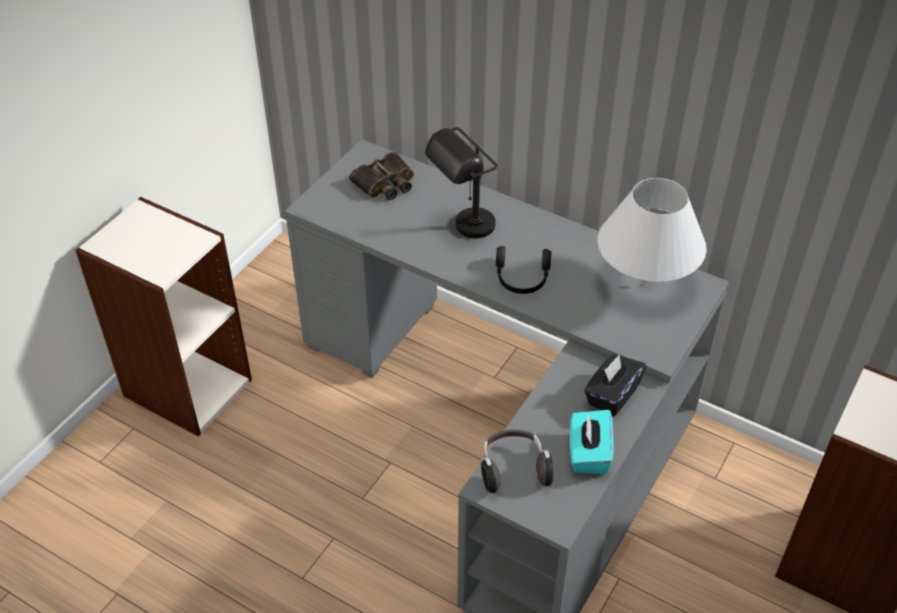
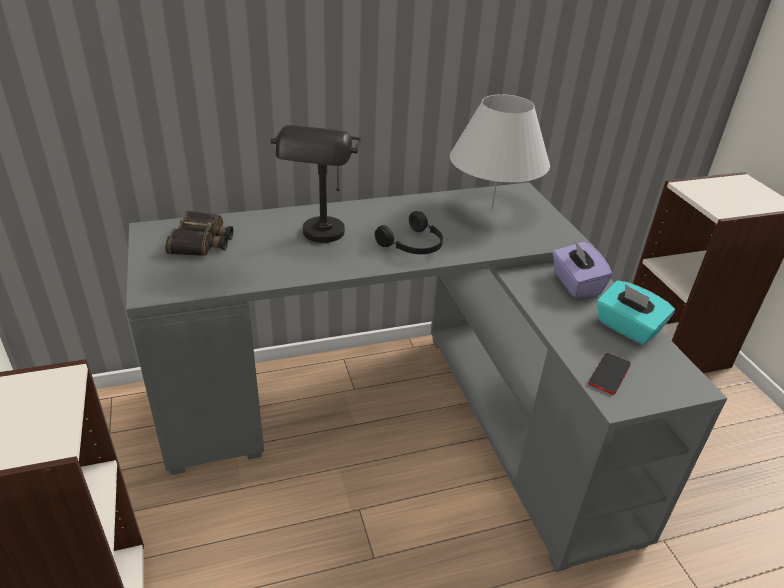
camera: 50 degrees left, 10 degrees down
(513, 469) = (609, 374): headphones -> phone
(612, 395) = (575, 284): black tissue box -> purple tissue box

